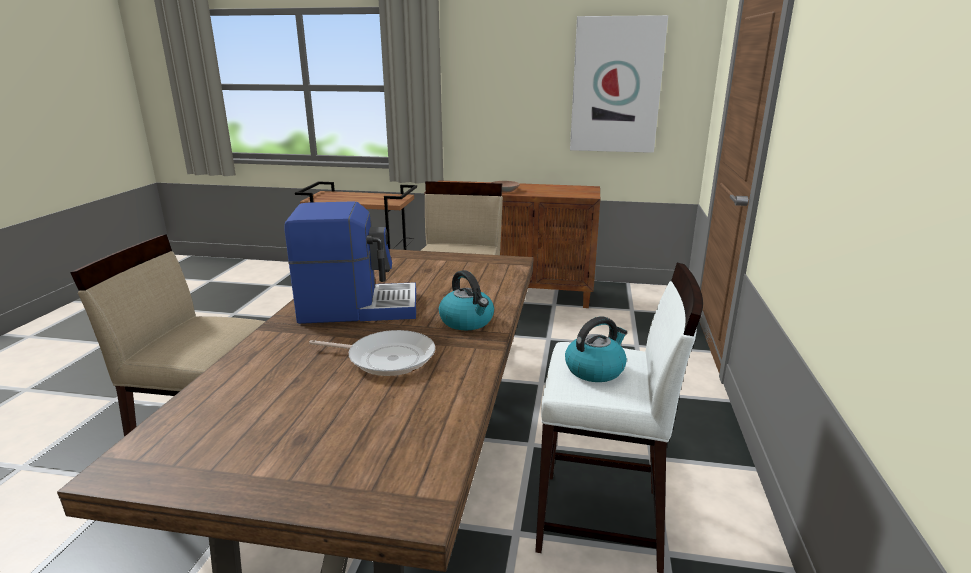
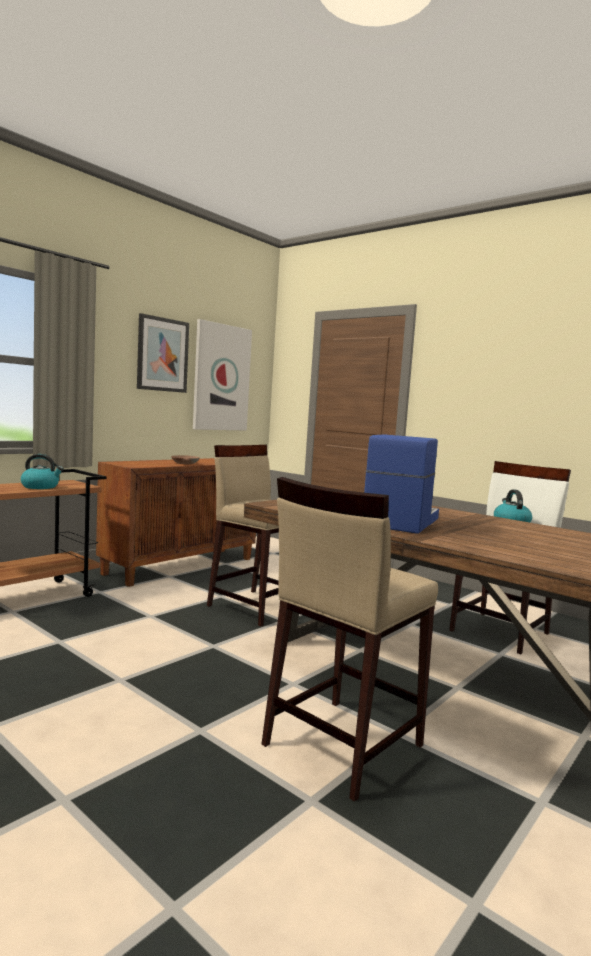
camera: 60 degrees left, 15 degrees down
(387, 358) = (500, 530): frying pan -> none
(467, 321) = (453, 514): kettle -> kettle (41, 487)
(529, 66) = (162, 354): none -> picture

